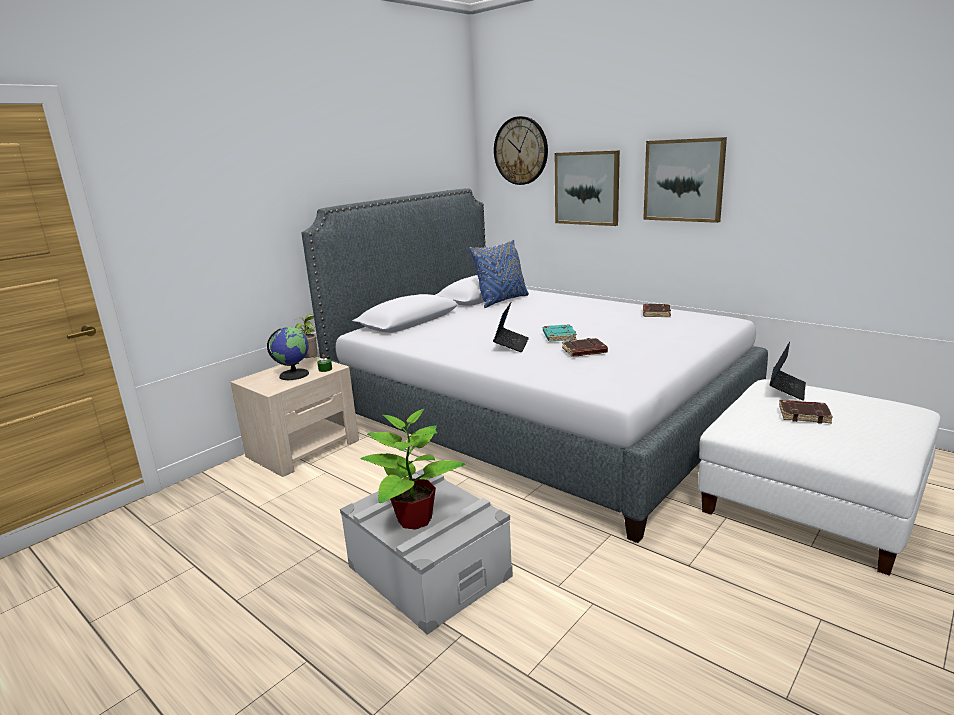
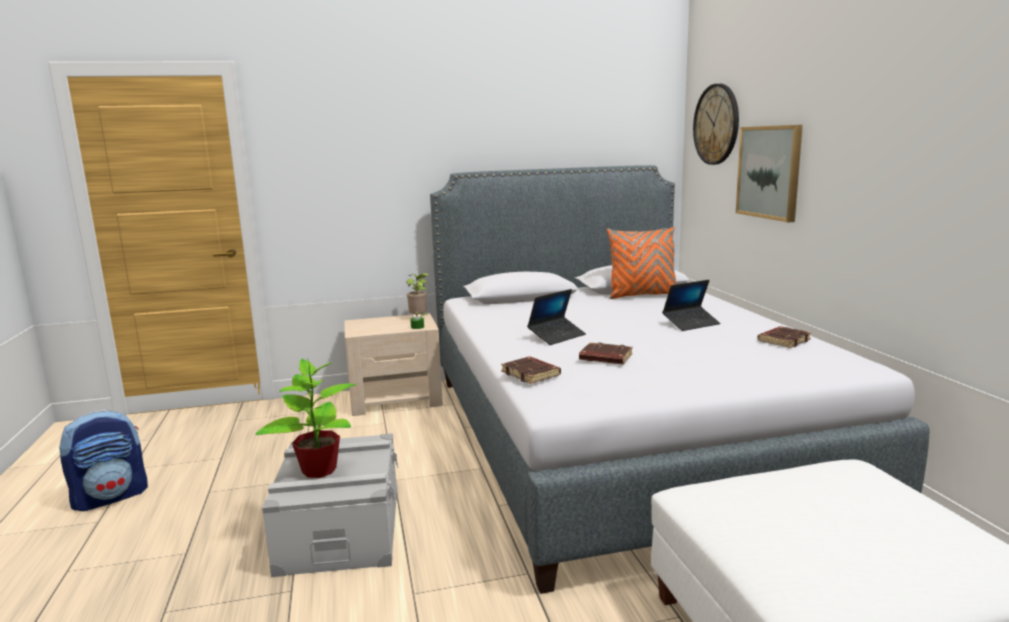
camera: 35 degrees right, 5 degrees down
(113, 659) = (111, 497): none -> backpack
(294, 374) = (390, 325): globe -> none
(502, 300) = (642, 295): blue pillow -> orange pillow
(558, 336) = (615, 339): turquoise book -> none
(684, 180) = (865, 166): picture -> none
(787, 389) = (850, 477): laptop -> laptop (691, 324)
(804, 415) = (807, 512): brown book -> brown book (531, 374)

